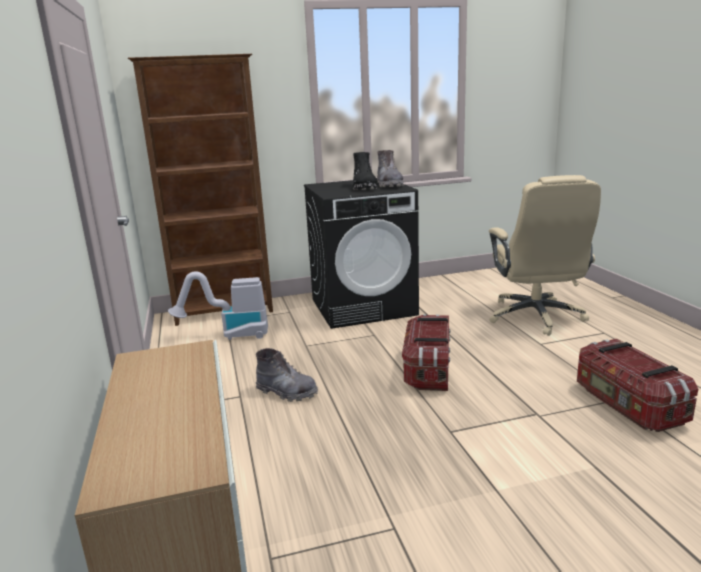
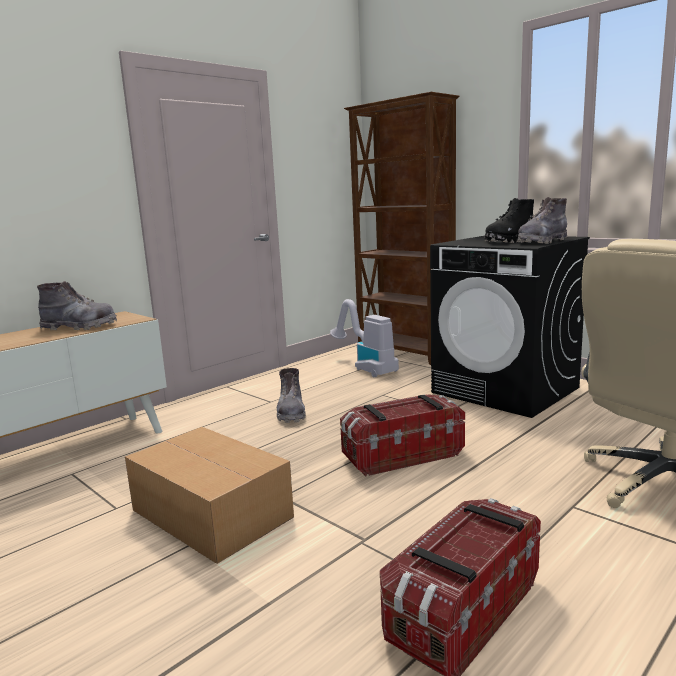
camera: 60 degrees right, 5 degrees down
(170, 384) = (79, 327): none -> grey boot
(449, 470) = (211, 512): none -> cardboard box

